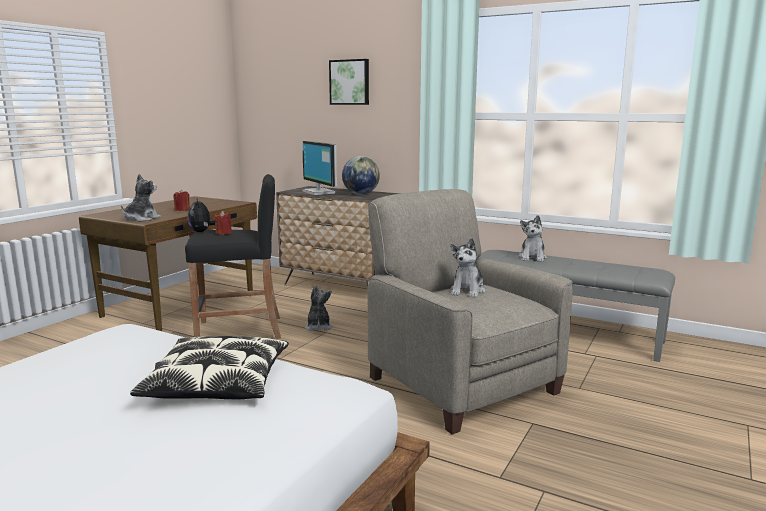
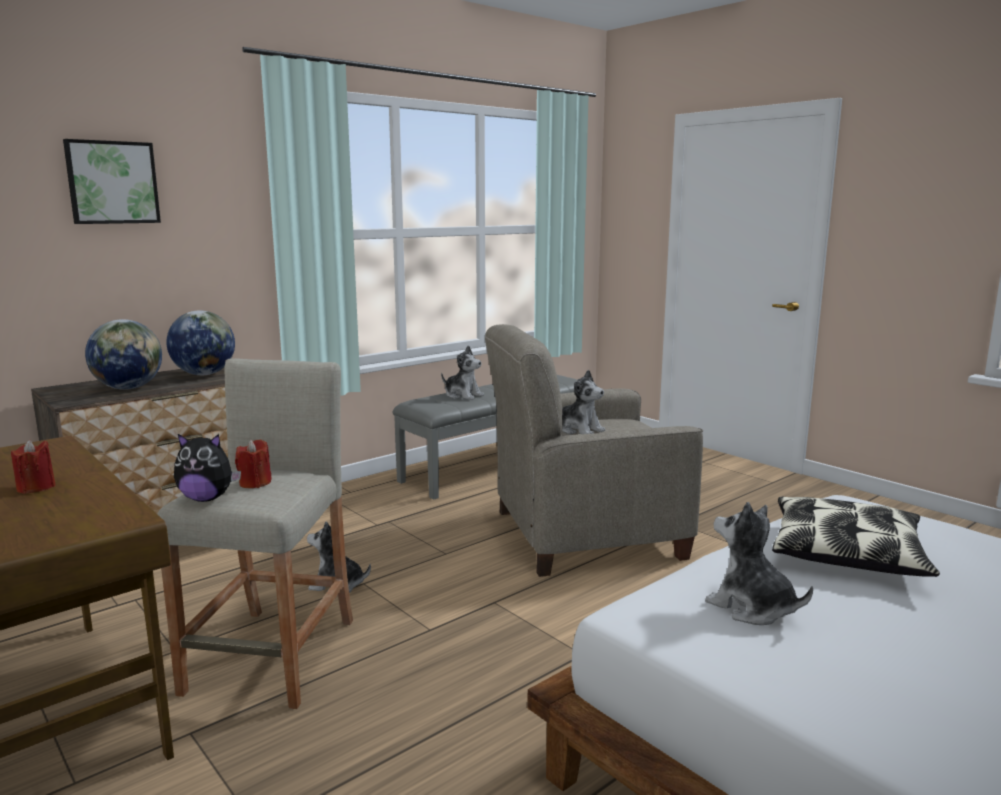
camera: 70 degrees left, 0 degrees up
(141, 219) = (84, 524): plush toy -> plush toy (751, 608)
(239, 330) = (273, 655): black stool -> beige stool
(320, 192) = (129, 388): monitor -> globe

